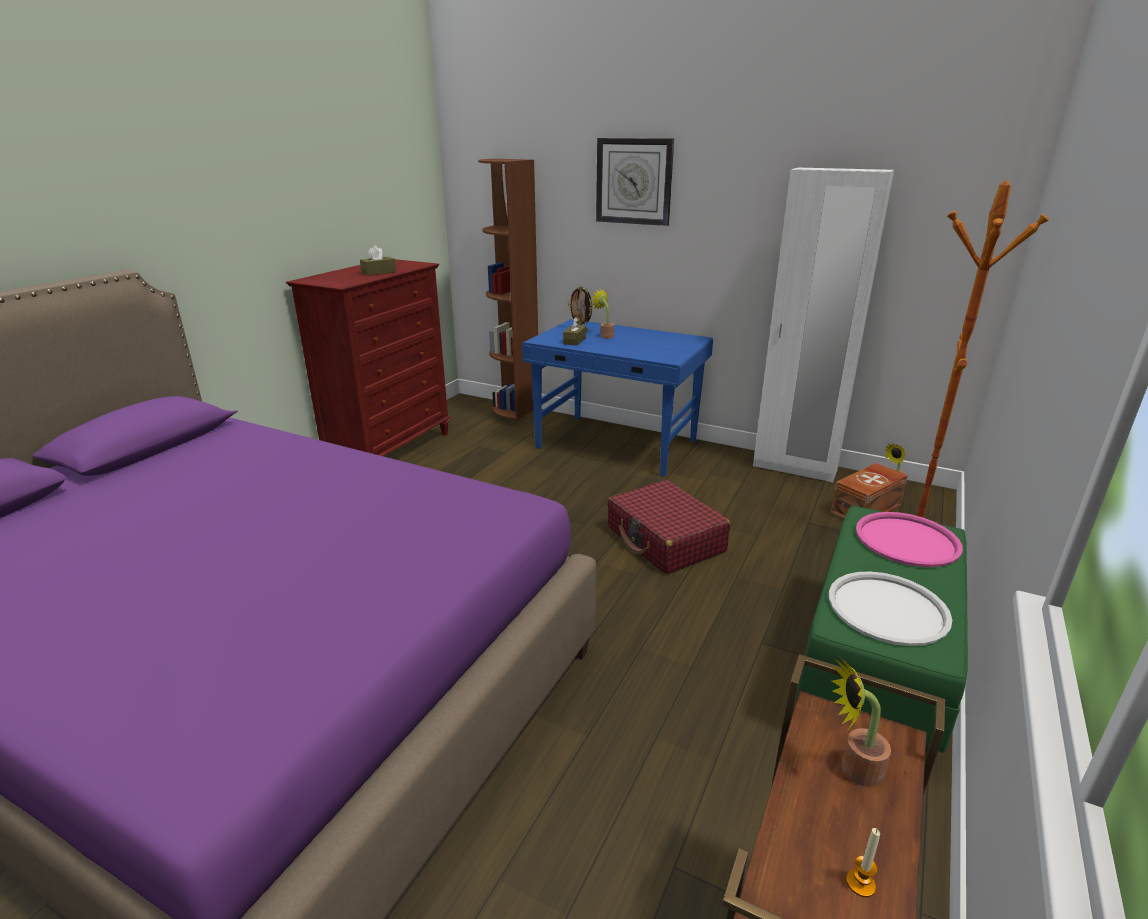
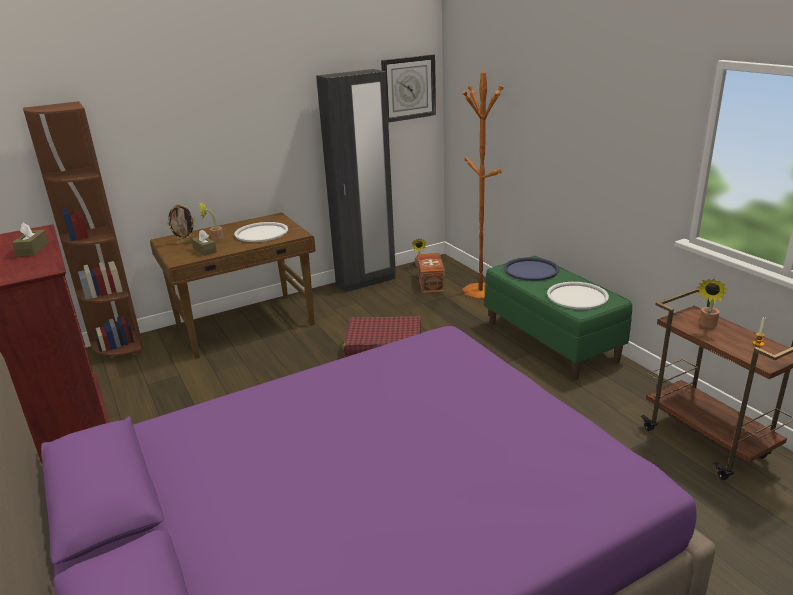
camera: 55 degrees left, 0 degrees up
(616, 445) = (246, 325): blue desk -> brown desk
(634, 181) = (186, 105): wall clock -> wall clock (408, 88)
(647, 346) = (261, 233): none -> white tray
(794, 468) = (366, 282): white wardrobe -> black wardrobe
(907, 540) = (531, 270): pink tray -> blue tray

